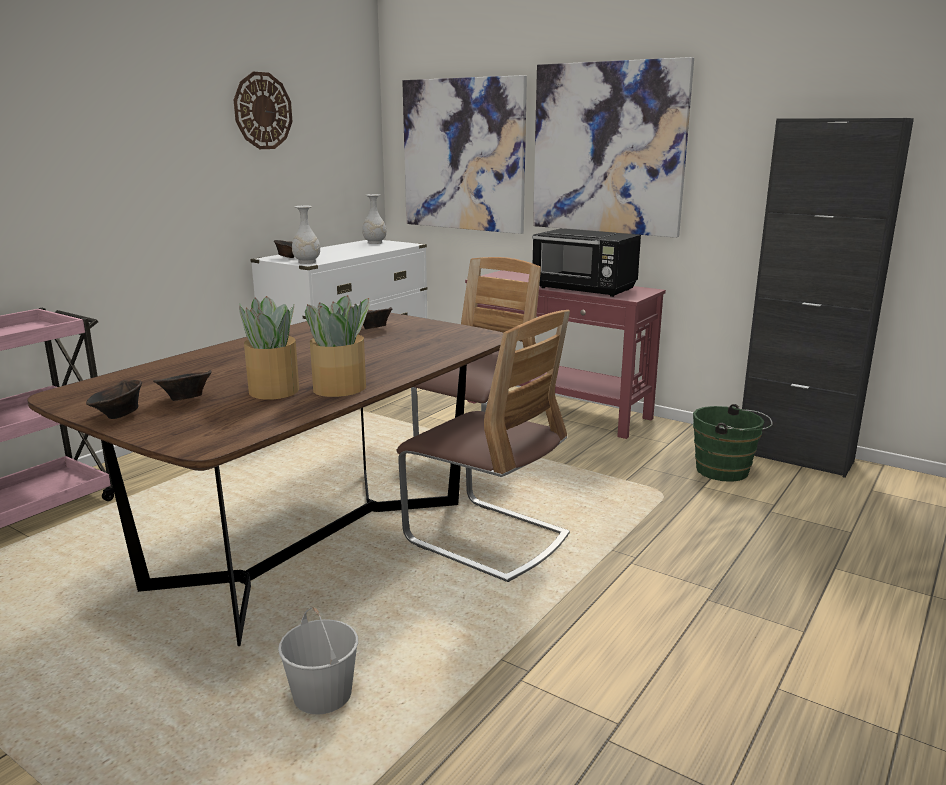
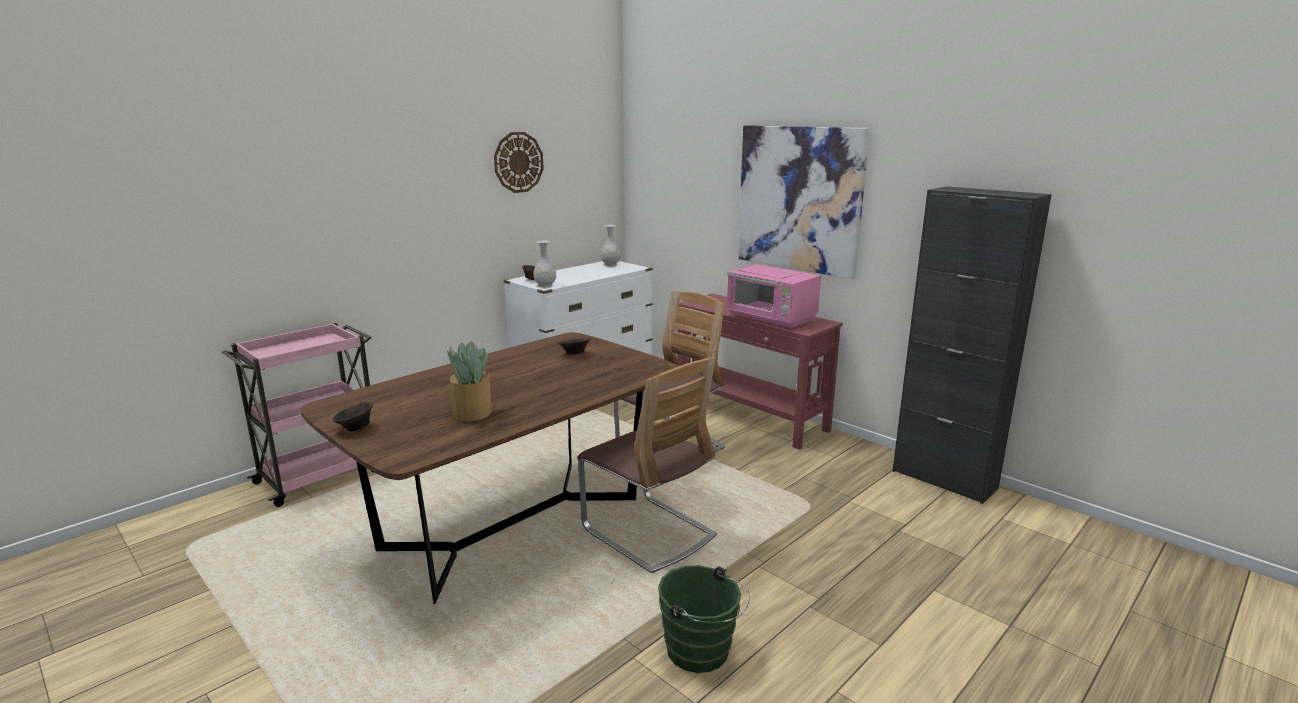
camera: 10 degrees right, 0 degrees up
(185, 400) = (406, 417): brown bowl -> none
(321, 695) = (482, 651): white bucket -> none
(341, 388) = (522, 414): potted plant -> none
(463, 155) = (685, 195): picture -> none
(585, 289) = (771, 319): black microwave -> pink microwave
(726, 472) = (875, 489): green bucket -> green bucket (702, 652)

